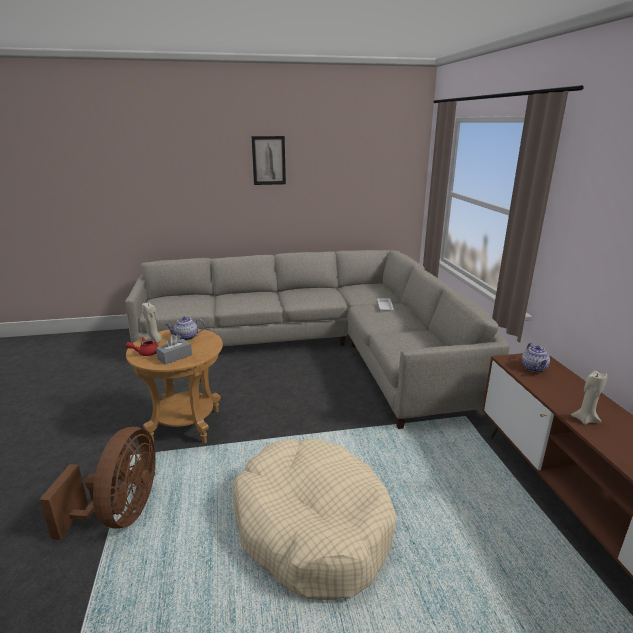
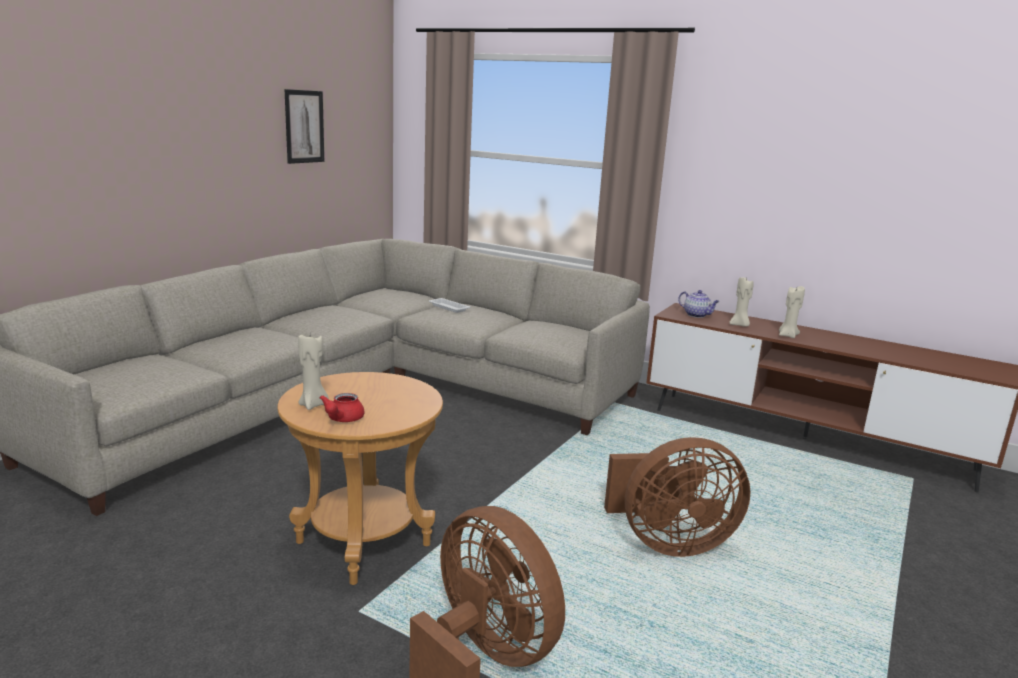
camera: 50 degrees left, 5 degrees down
(175, 357) = (396, 408): grey tissue box -> none
(186, 337) = (347, 387): teapot -> none
(269, 160) = (204, 101): picture -> picture (304, 126)
(311, 527) = (669, 543): beige dog bed -> brown fan
(555, 391) = (739, 325): none -> beige candle

